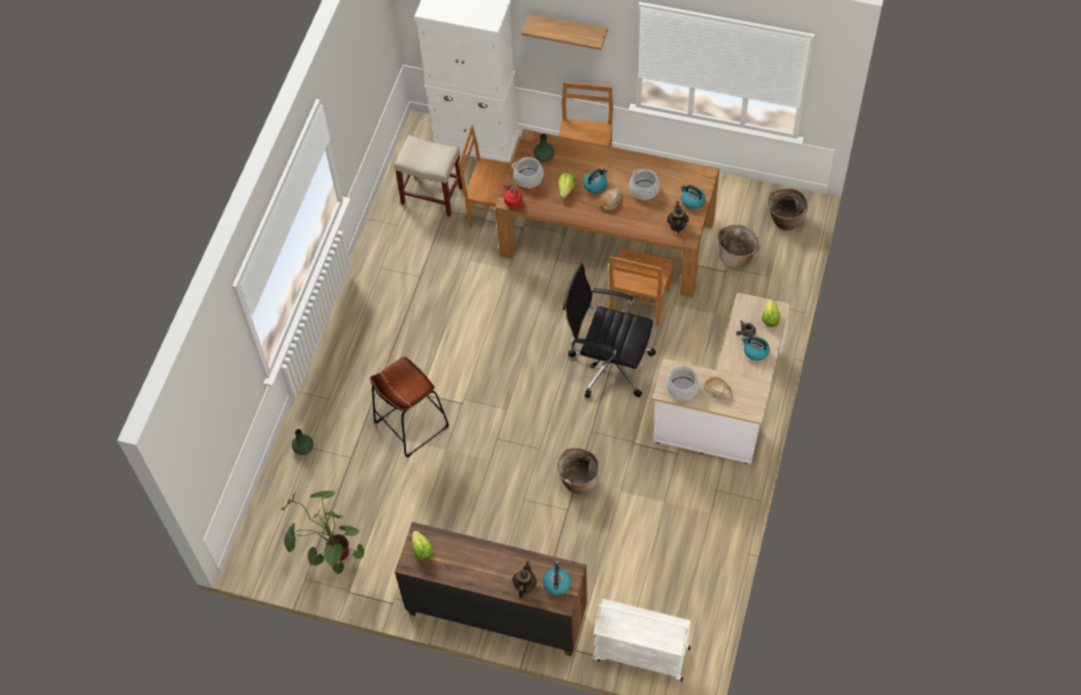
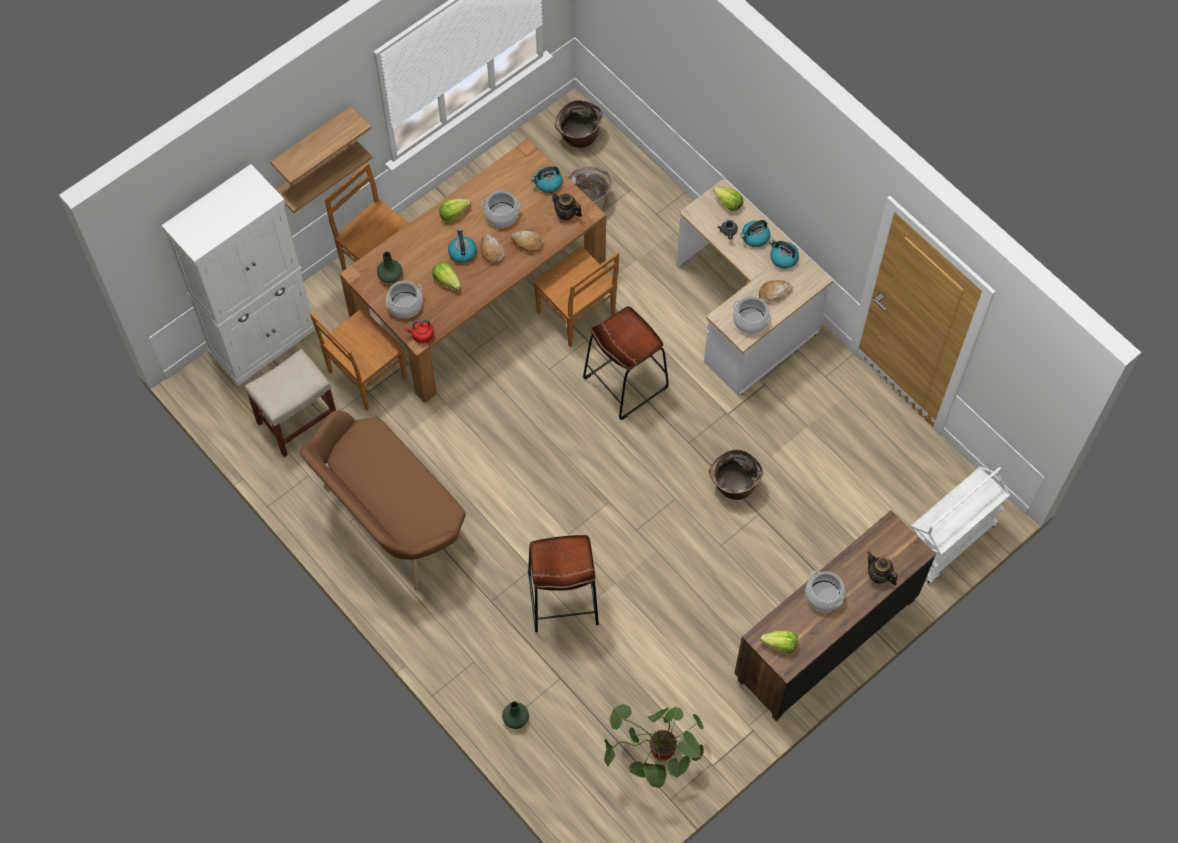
camera: 60 degrees left, 5 degrees up
(398, 290) = (390, 521): none -> brown bench
(481, 557) = (823, 596): none -> cooking pot
(556, 583) = (894, 546): kettle -> kettle (783, 258)
(565, 55) = (315, 172): none -> shelf
(608, 364) = (625, 382): black office chair -> brown stool
(621, 162) = (453, 214): none -> lettuce
(634, 217) = (527, 243): none -> bread

